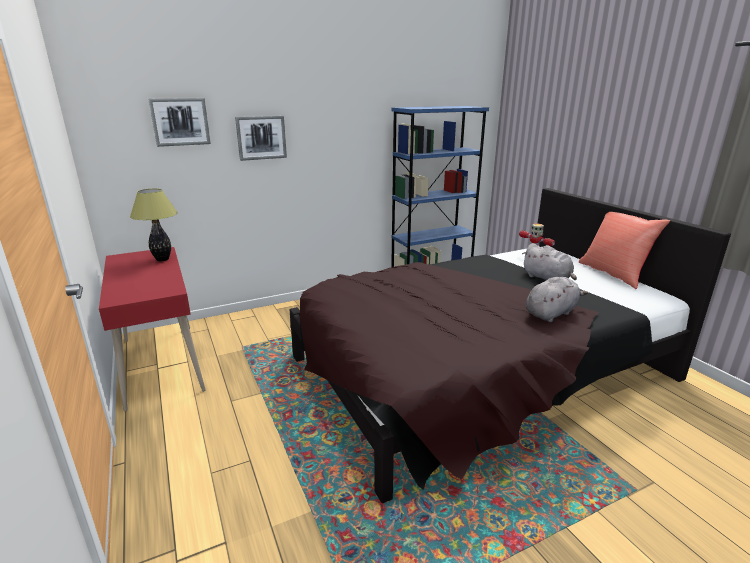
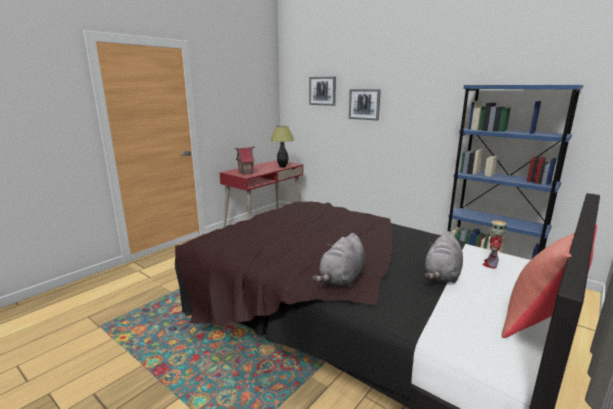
camera: 65 degrees right, 5 degrees down
(148, 288) = (245, 172): none -> toy house
(551, 313) = (342, 279): grey plush toy -> grey plush toy turned 90 degrees clockwise

